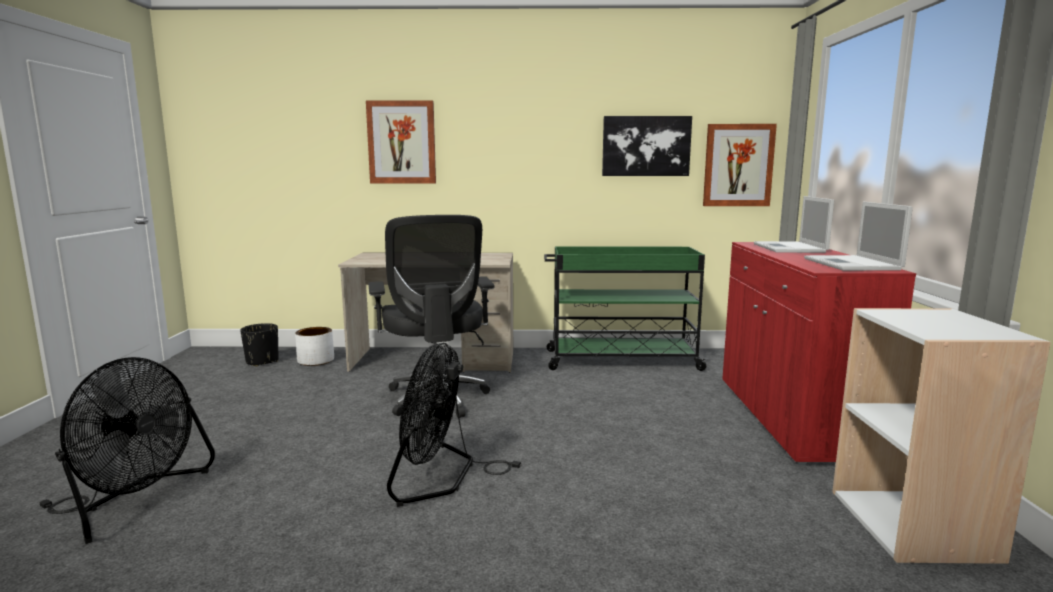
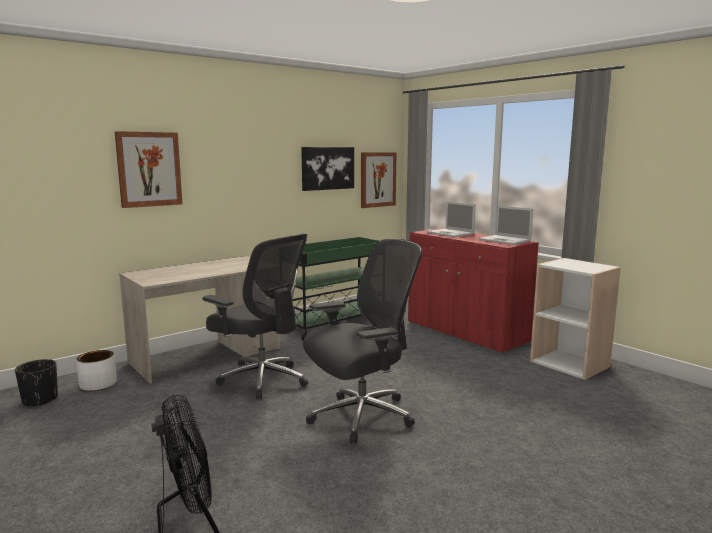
camera: 40 degrees left, 0 degrees up
(447, 473) = (361, 417): black fan -> office chair

